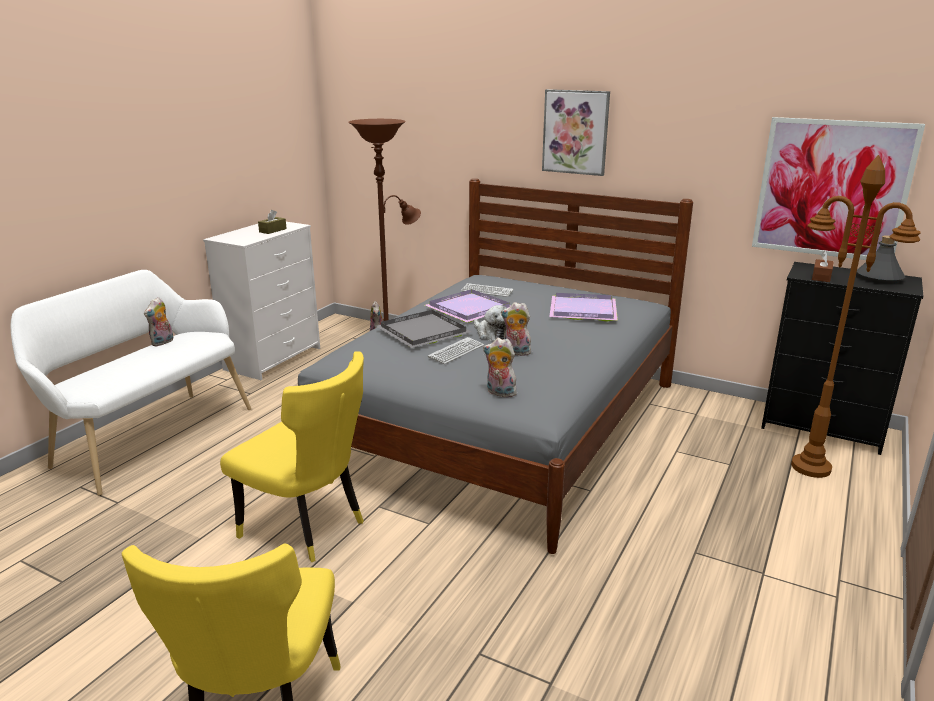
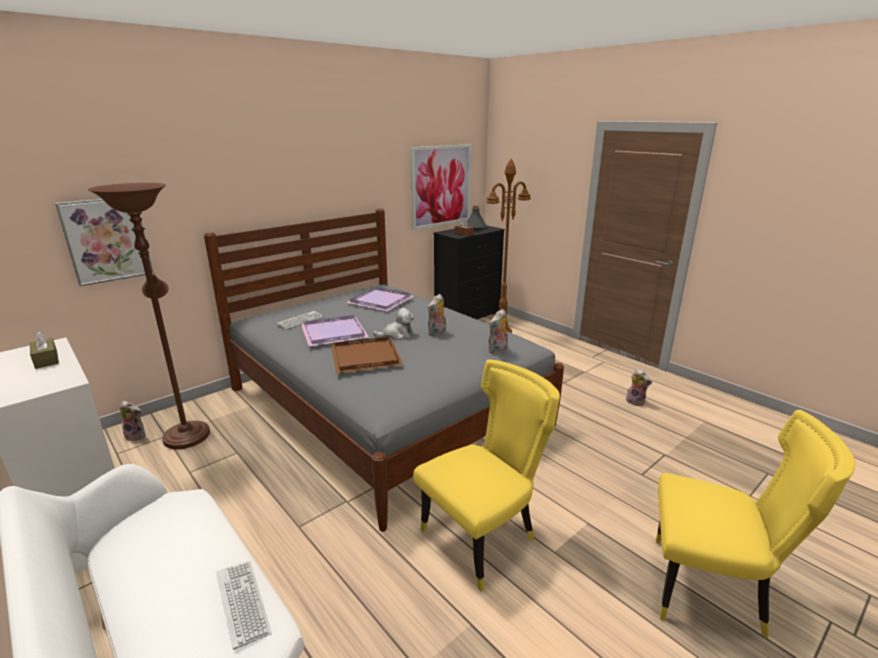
camera: 70 degrees left, 0 degrees up
(163, 343) = (126, 559): plush toy -> plush toy (636, 401)
(425, 332) = (367, 356): grey tray -> brown tray
(456, 351) = (419, 351): keyboard -> keyboard (242, 603)
(575, 132) = (292, 173): picture -> picture (107, 240)

